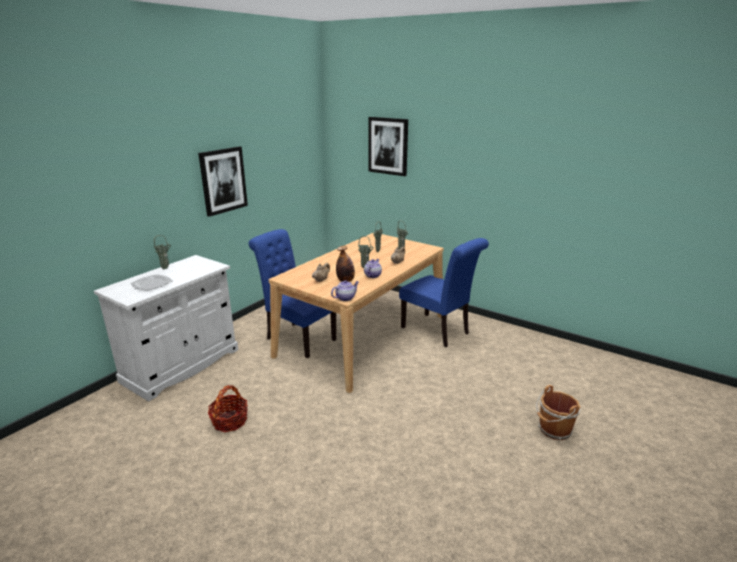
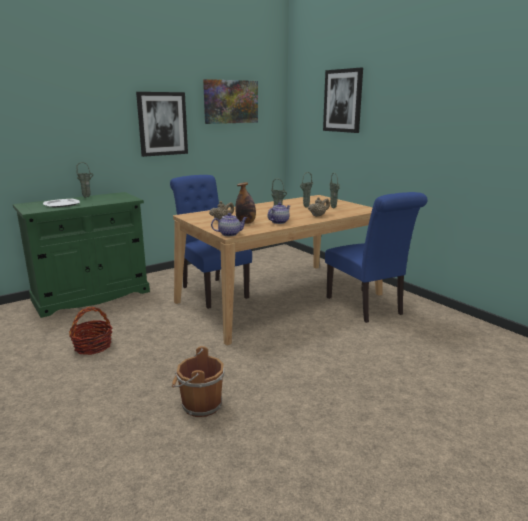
camera: 20 degrees right, 5 degrees down
(181, 365) = (91, 296): white cabinet -> green cabinet
(279, 148) = (231, 101): none -> picture
(553, 430) = (453, 433): brown bucket -> brown bucket (200, 405)

